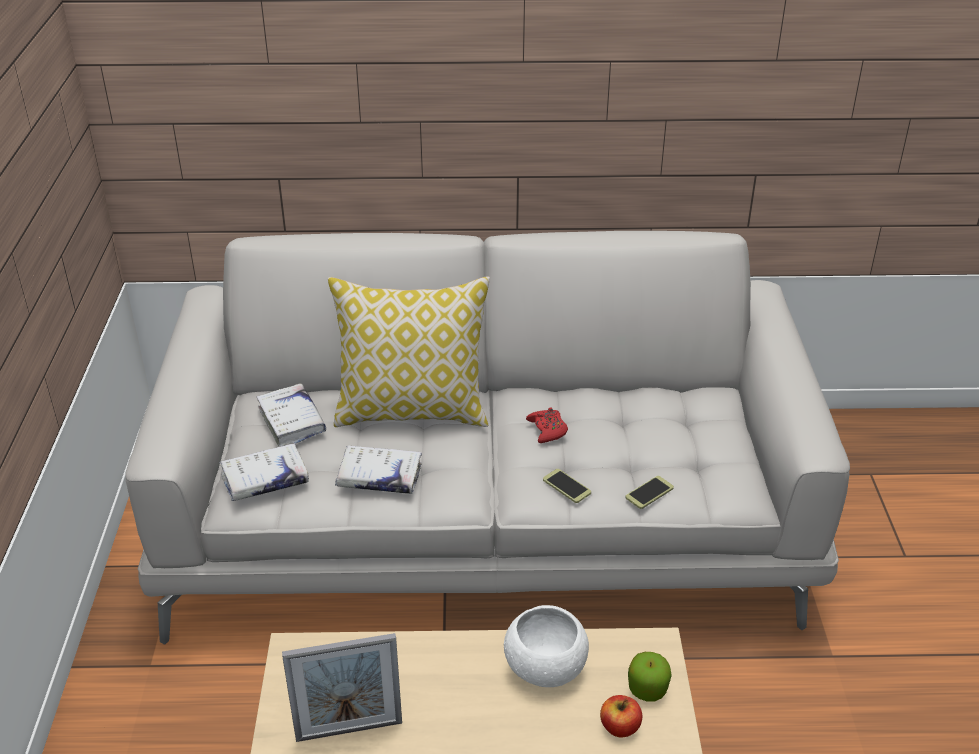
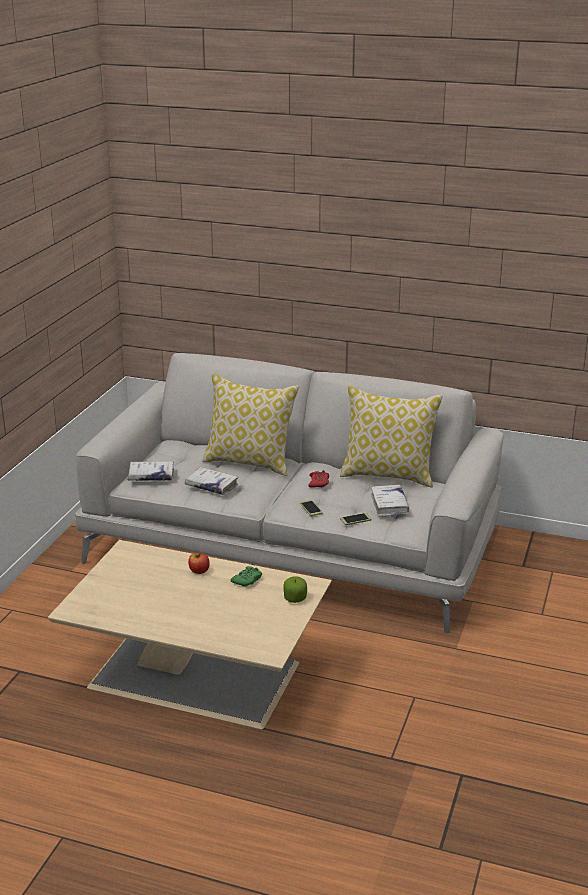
camera: 20 degrees right, 10 degrees down
(292, 421) = (180, 455): white book -> white book (389, 505)
(349, 730) = (133, 581): picture frame -> none
(545, 668) = (247, 580): white bowl -> green game controller
(620, 727) = (268, 609): apple -> apple (199, 571)
(641, 390) = (388, 475): none -> pillow

